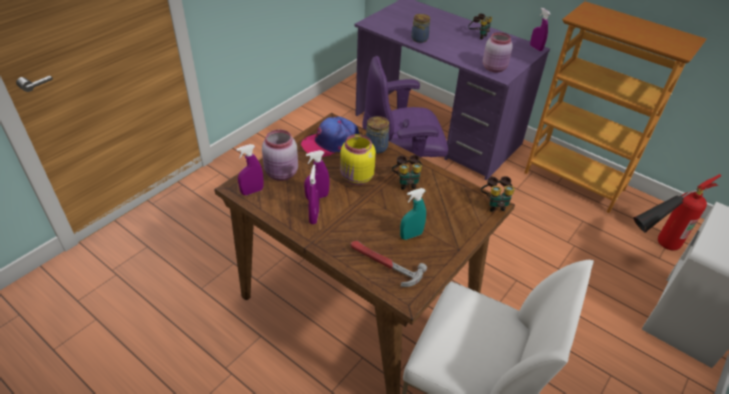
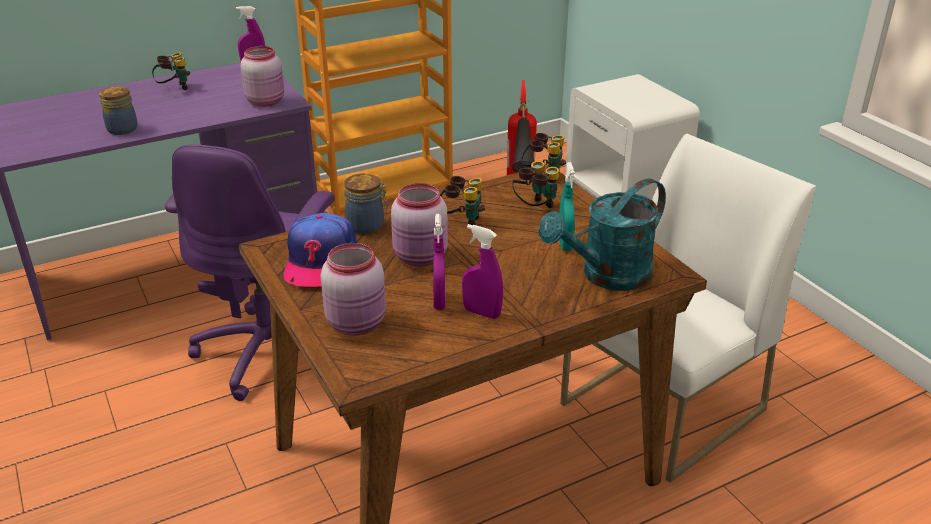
camera: 65 degrees left, 10 degrees down
(252, 191) = (380, 362): purple spray bottle -> none
(356, 178) = (422, 257): yellow jar -> pink jar
(384, 264) = (607, 276): hammer -> turquoise watering can
(446, 211) = (535, 208): none -> binoculars

